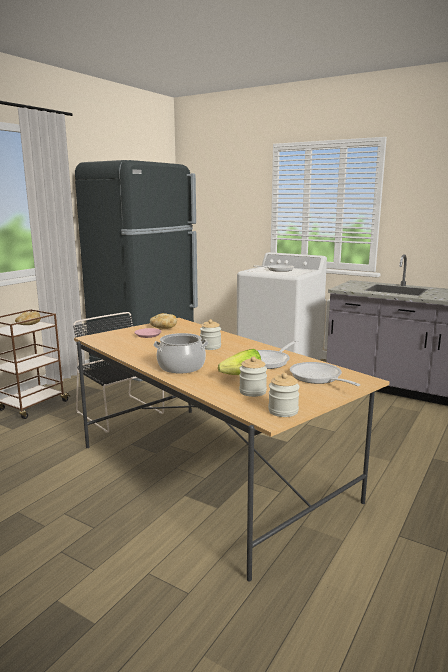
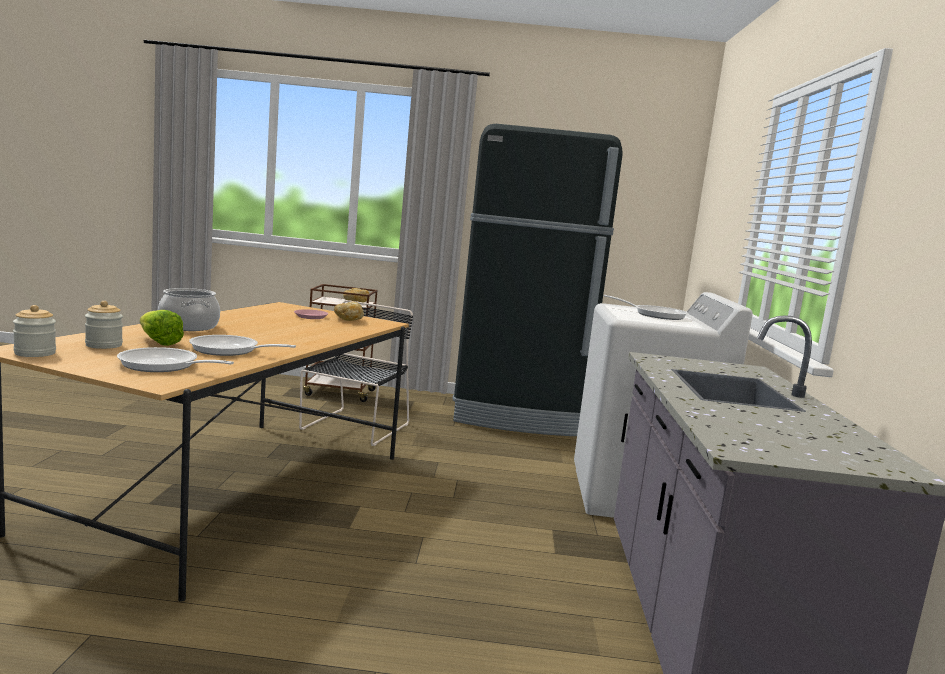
camera: 60 degrees right, 5 degrees down
(210, 347) = (278, 333): jar -> none
(318, 378) = (164, 366): frying pan -> frying pan turned 105 degrees counterclockwise

